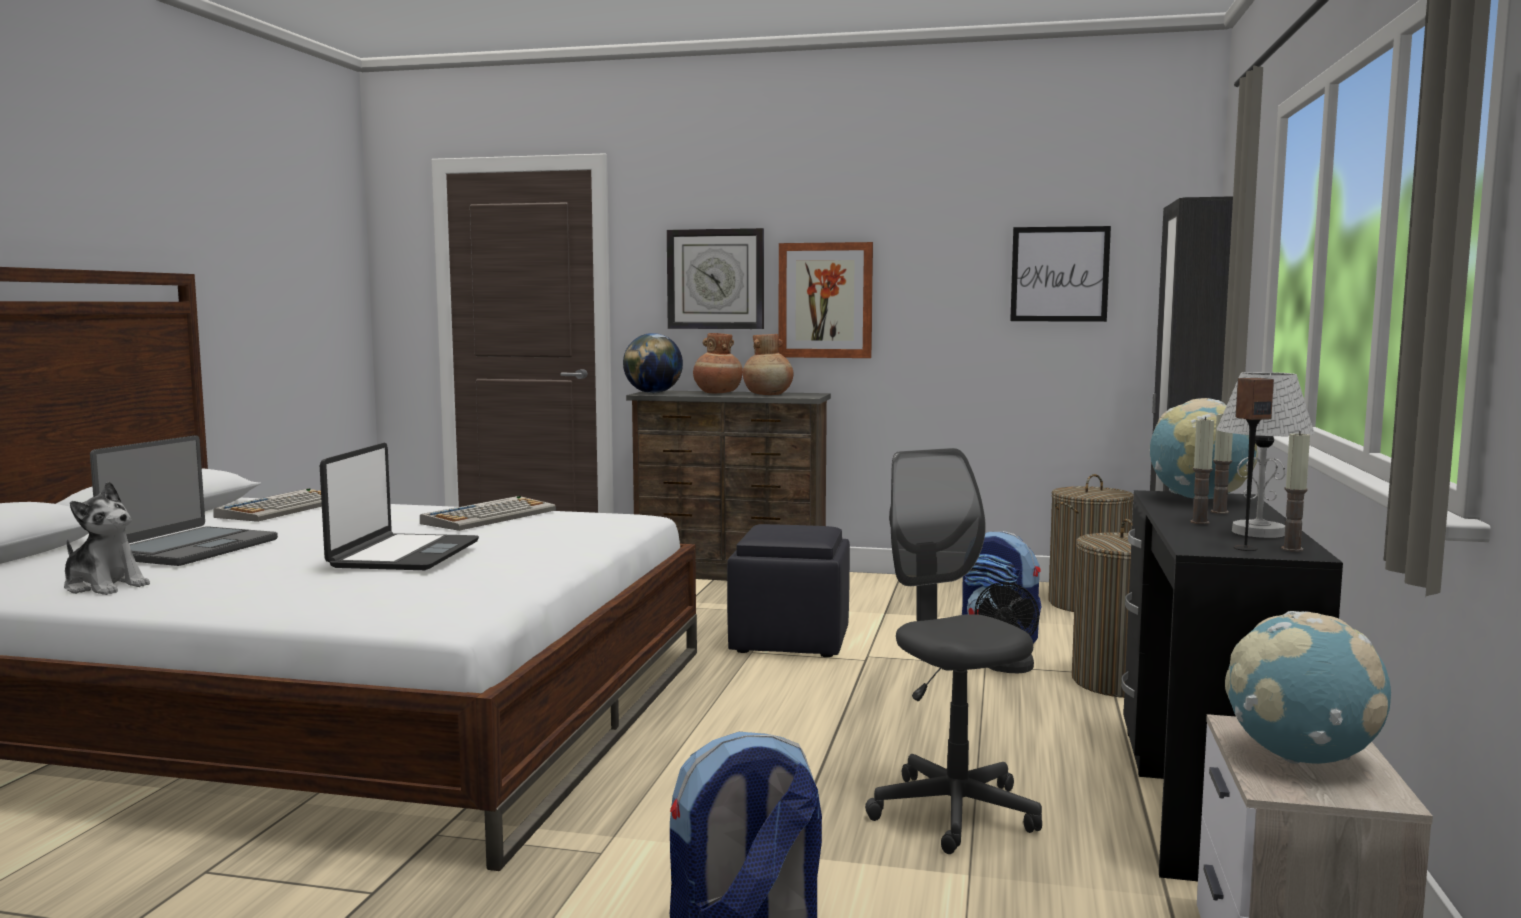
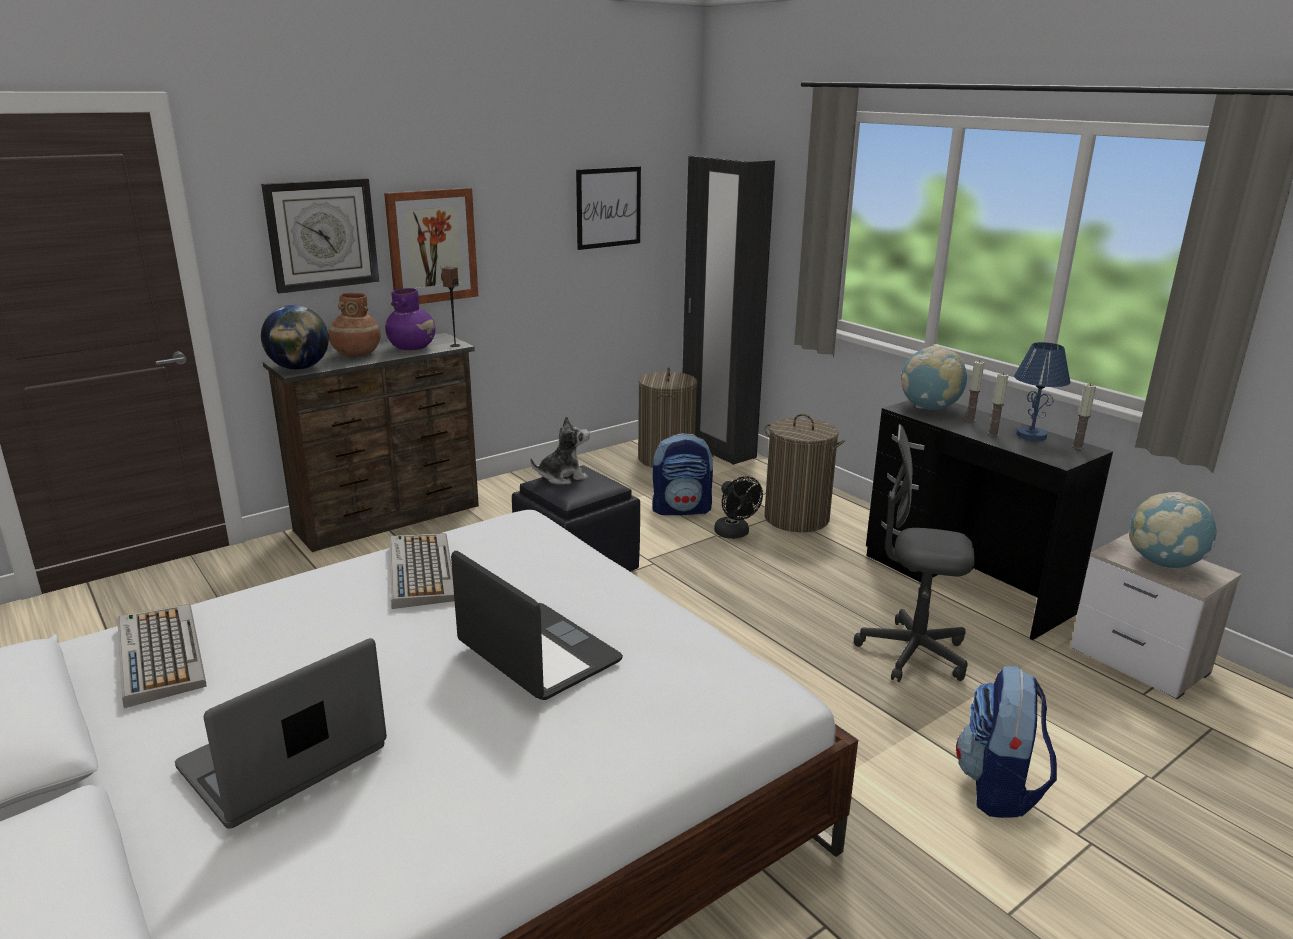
camera: 50 degrees left, 15 degrees up
(105, 586) = (392, 854): plush toy -> plush toy (562, 477)
(190, 549) = (285, 760): laptop -> laptop turned 105 degrees counterclockwise
(768, 394) = (412, 348): brown vase -> purple vase
(1245, 548) = (1067, 453): speaker -> speaker (455, 345)
(1257, 532) = (1030, 435): white table lamp -> blue table lamp

